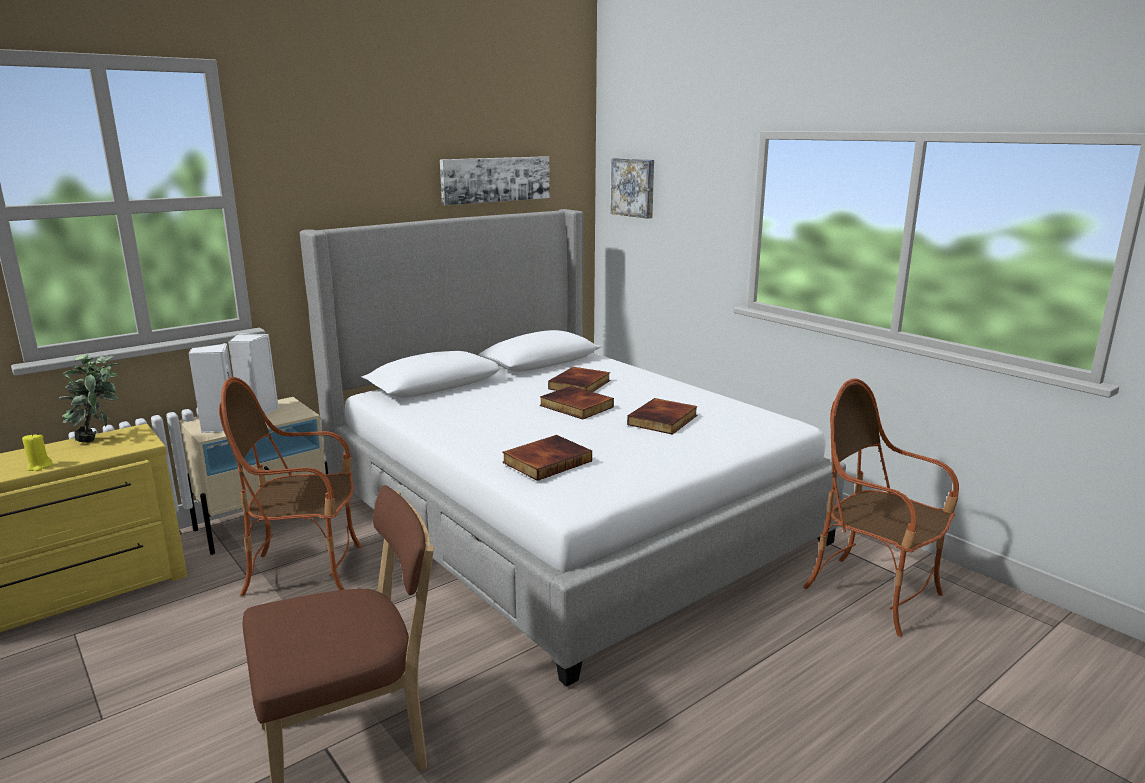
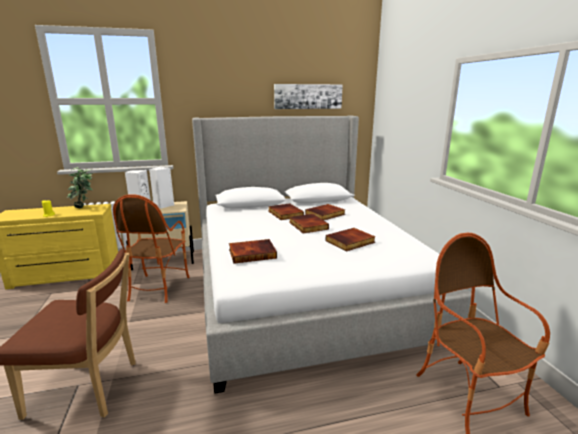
camera: 25 degrees right, 0 degrees up
(306, 571) = (158, 287): armchair -> armchair turned 105 degrees counterclockwise
(514, 393) = (284, 213): none -> book
(634, 187) = (390, 102): picture -> none

